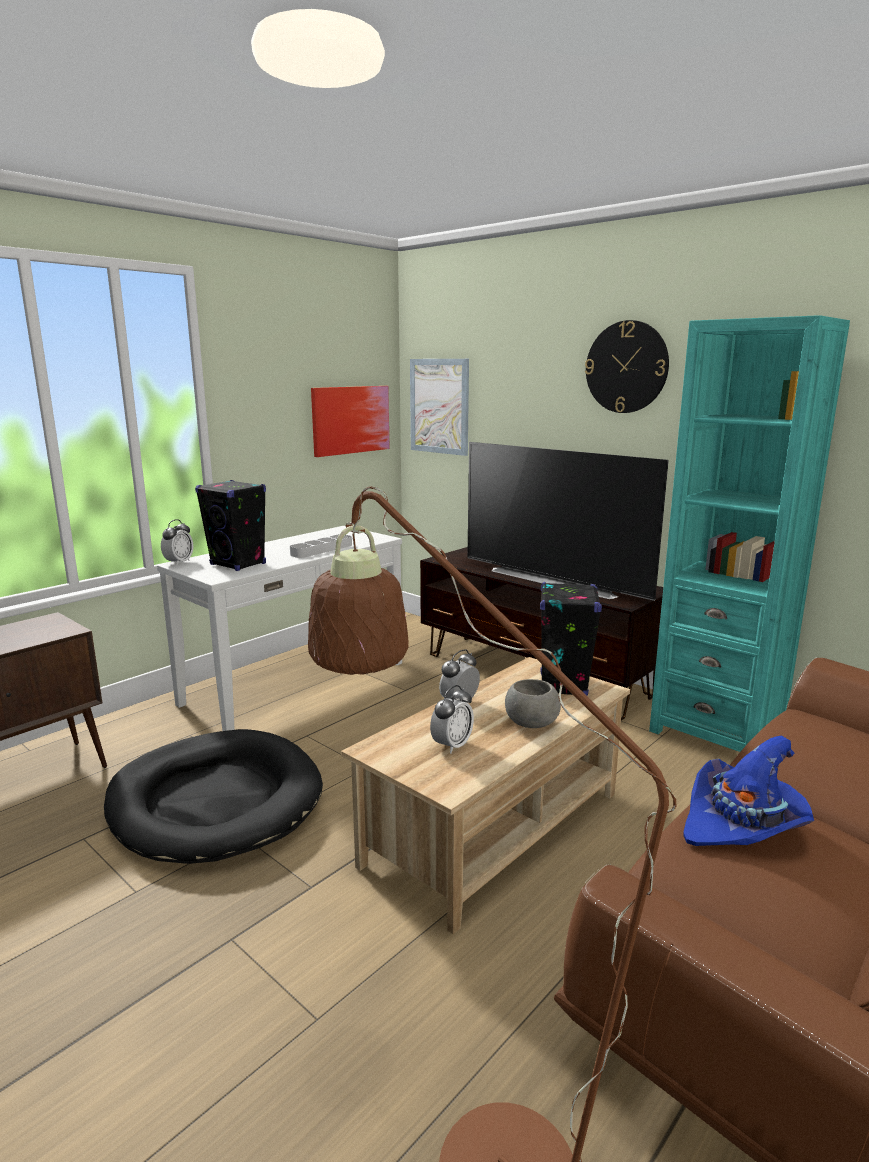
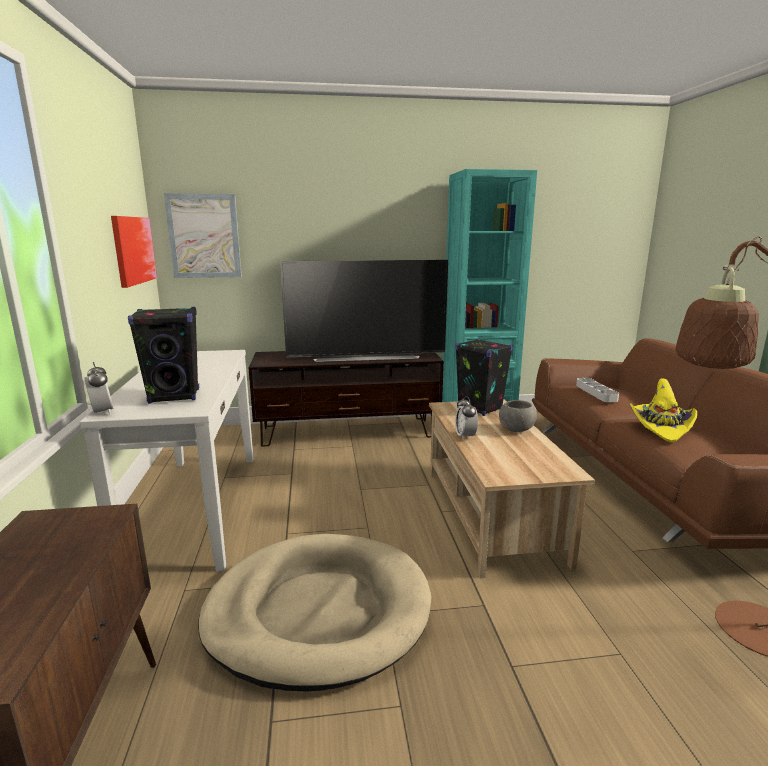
camera: 50 degrees left, 0 degrees up
(215, 801) = (318, 612): black dog bed -> beige dog bed
(321, 550) = (211, 369): grey tray -> grey tray (596, 393)
(452, 745) = (518, 455): alarm clock -> none
(626, 367) = (380, 202): wall clock -> none
(743, 823) = (661, 427): blue hat -> yellow hat

